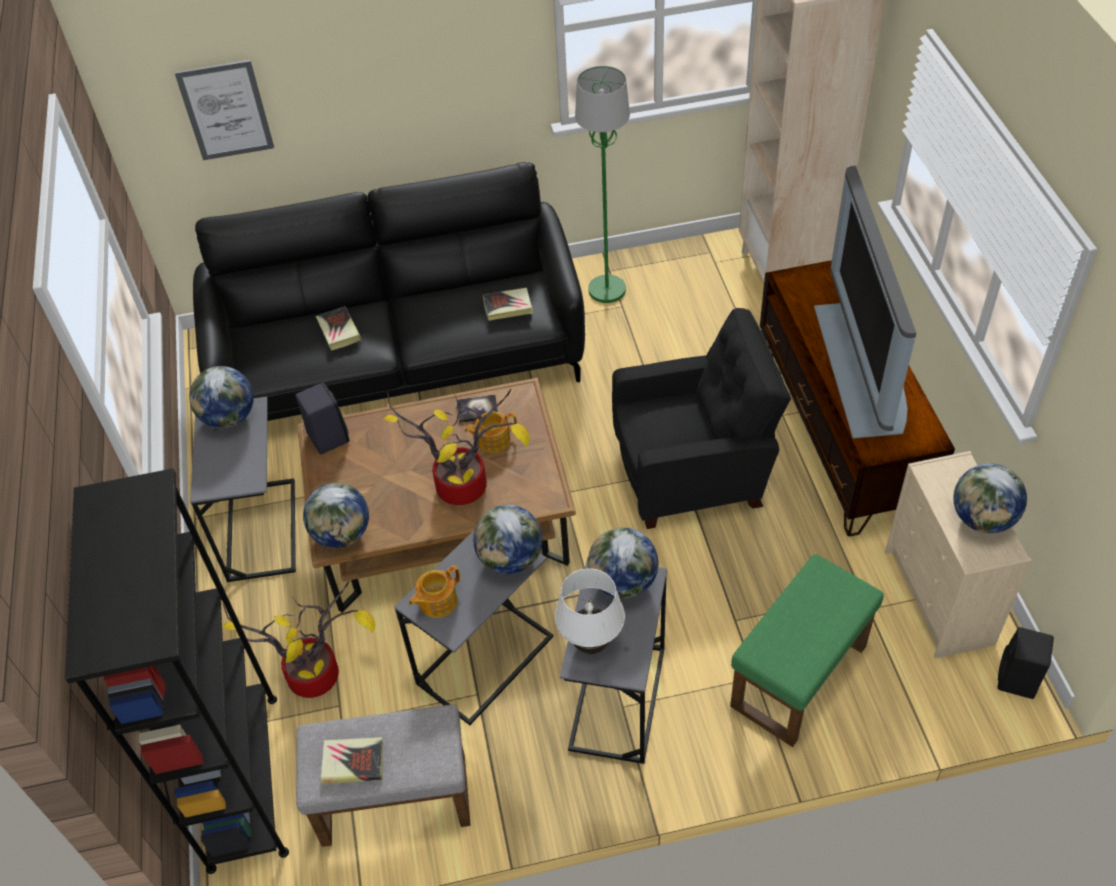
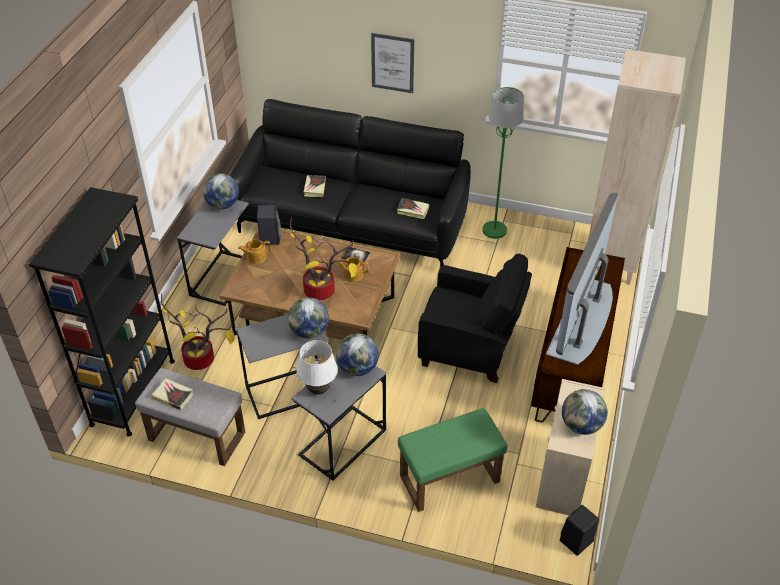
camera: 25 degrees right, 5 degrees down
(226, 110) = (301, 43): picture -> picture (392, 63)
(342, 534) = (243, 288): globe -> none
(437, 601) = (258, 335): teapot -> teapot (255, 257)

